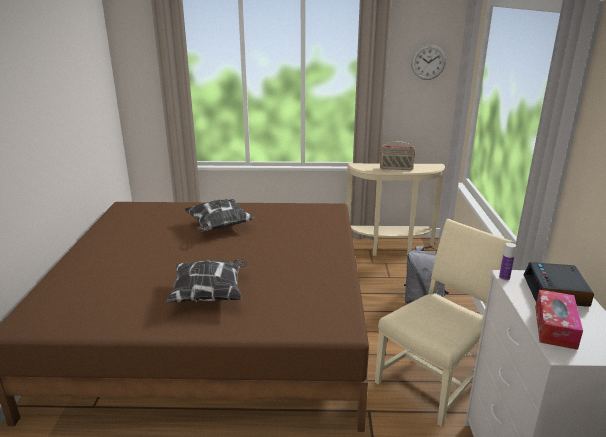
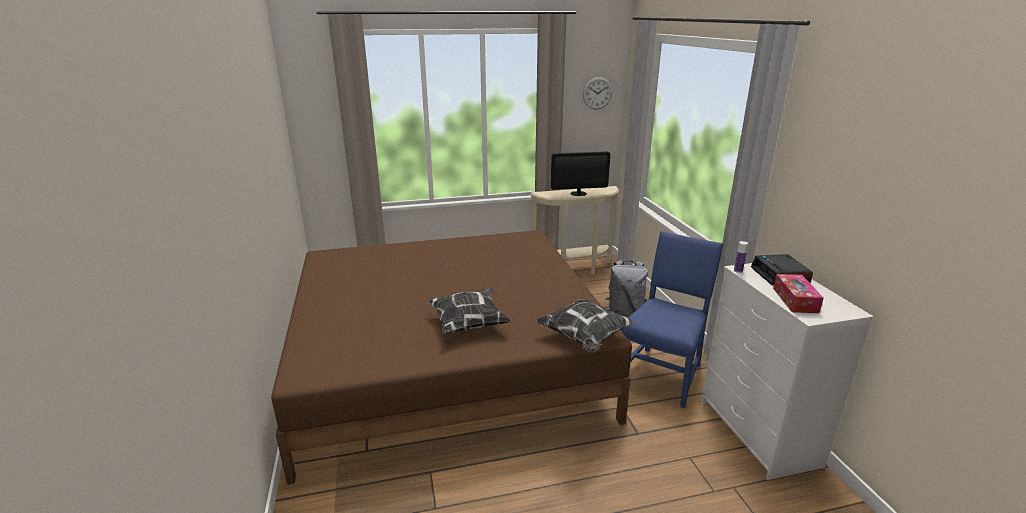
camera: 15 degrees left, 0 degrees up
(219, 227) = (435, 264): pillow -> pillow (585, 338)
(396, 169) = (578, 193): radio -> monitor
(434, 380) = (662, 373): beige chair -> blue chair

